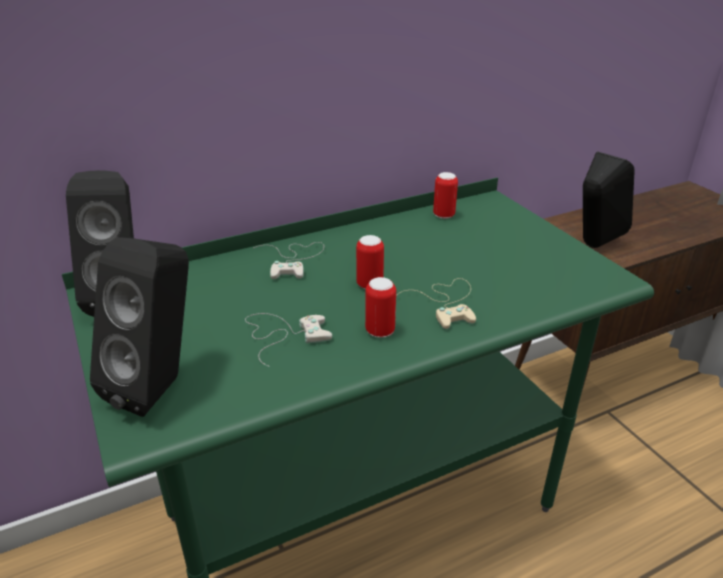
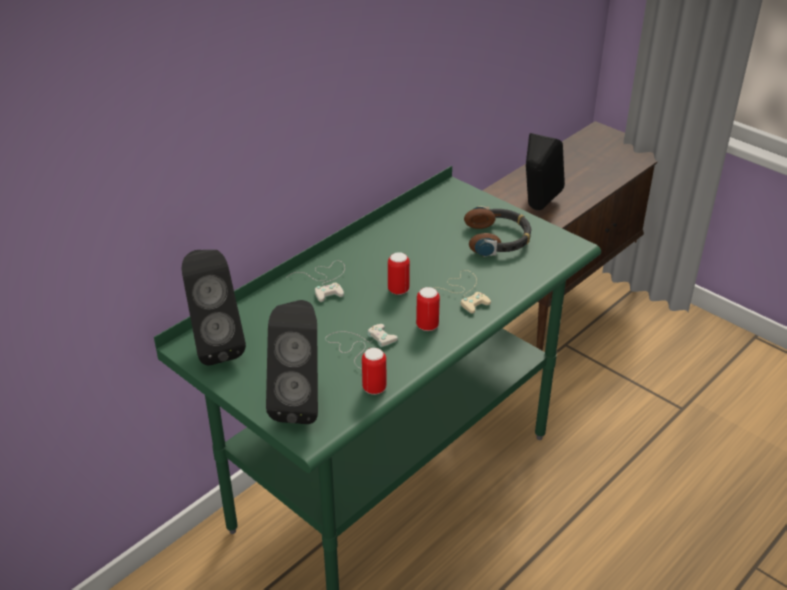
camera: 20 degrees left, 5 degrees up
(443, 215) = (421, 212): can -> can (374, 388)
(520, 255) = (498, 239): none -> headphones

